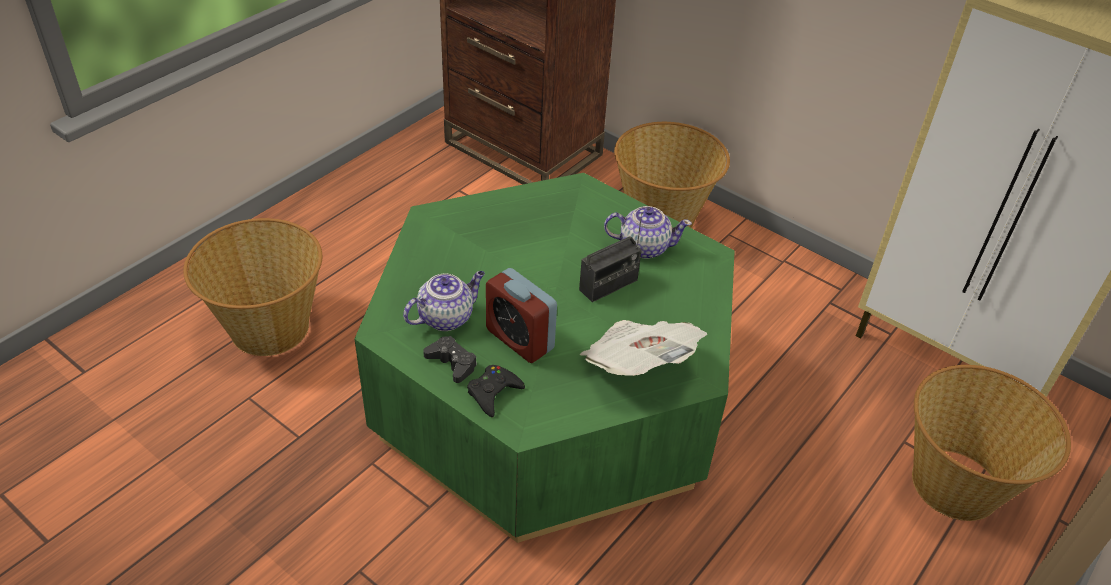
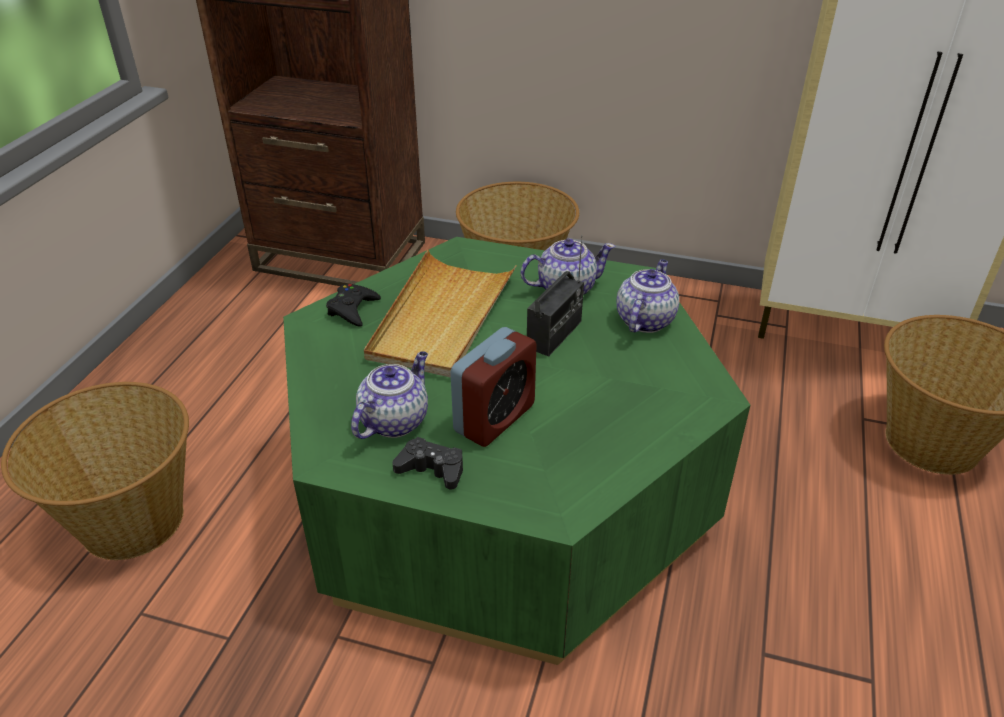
camera: 20 degrees left, 5 degrees down
(493, 393) = (501, 487): black game controller -> black game controller (352, 309)
(520, 339) = (494, 418): alarm clock -> alarm clock turned 75 degrees counterclockwise
(528, 243) = (442, 318): none -> beige tray
(638, 365) = (640, 405): newspaper -> none
(691, 295) = (644, 320): none -> teapot

